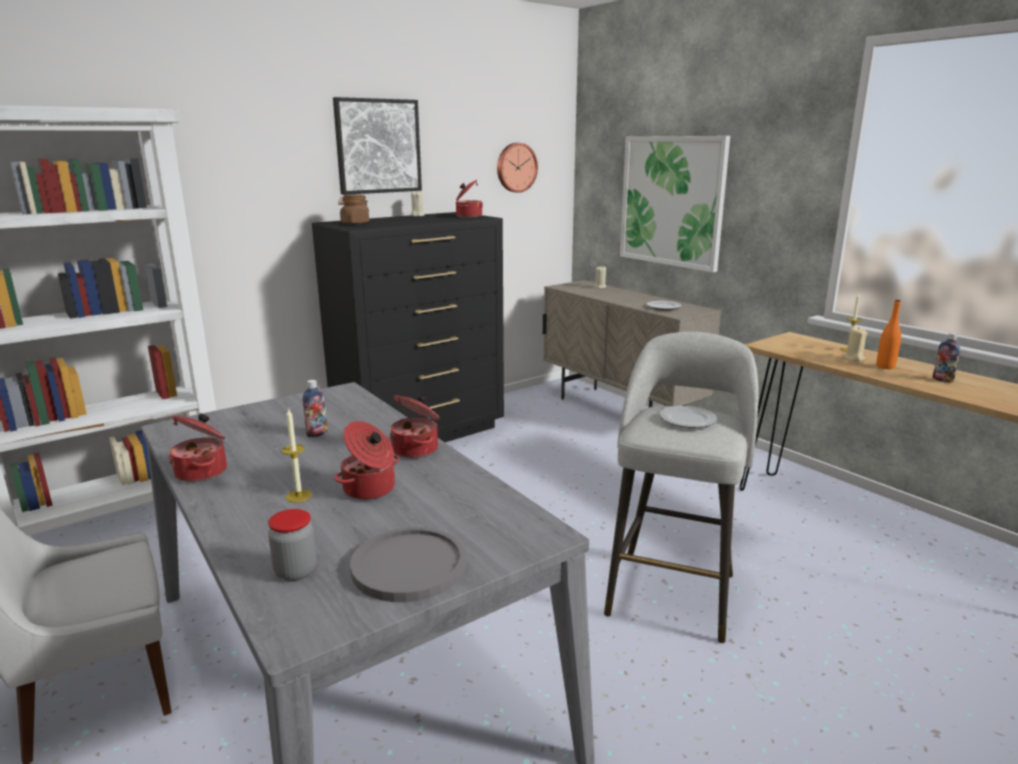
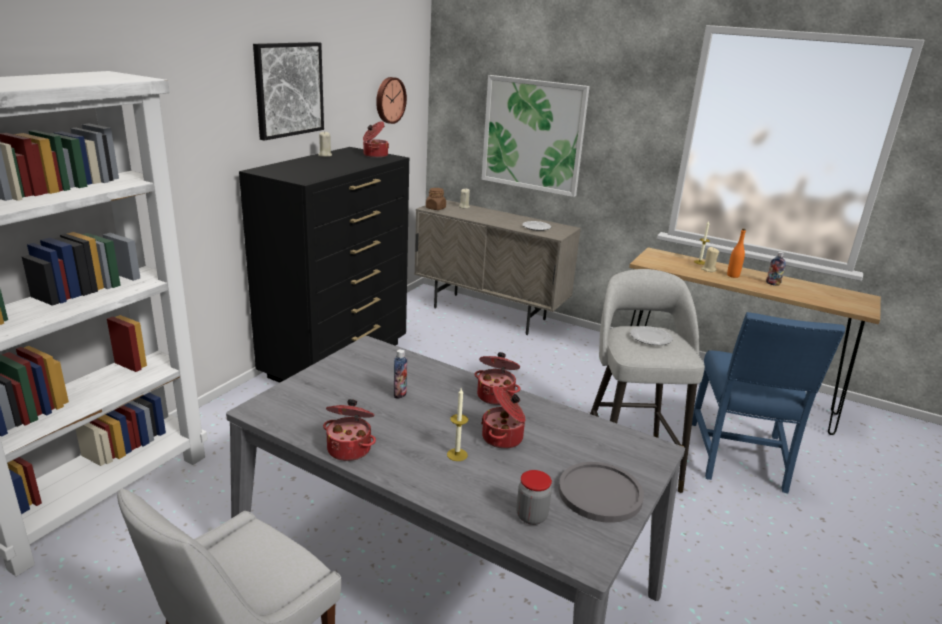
camera: 25 degrees left, 5 degrees up
(355, 223) = (287, 171): brown jar -> brown jar (435, 208)
(846, 619) = (740, 458): none -> blue chair

